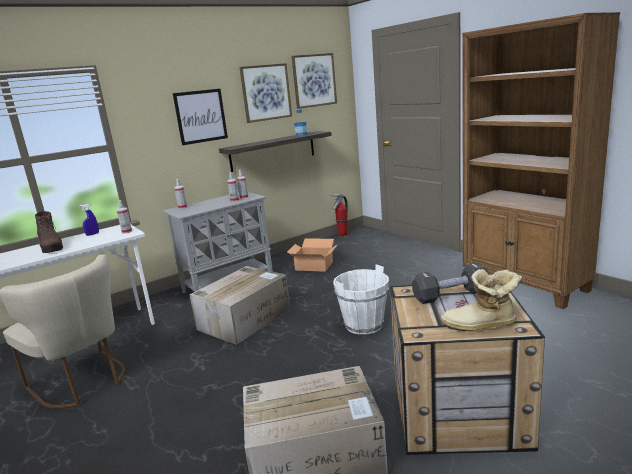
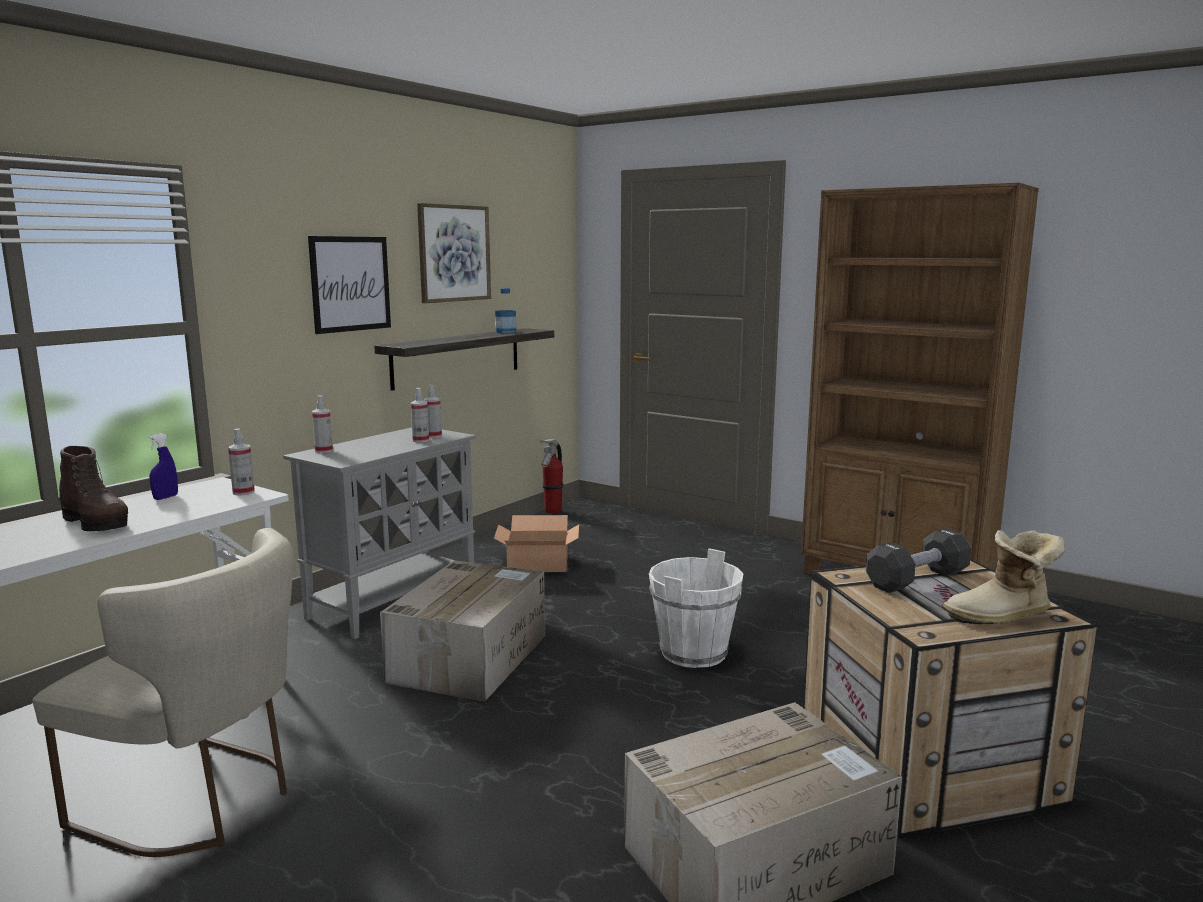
camera: 20 degrees left, 5 degrees down
(314, 80) = (524, 241): picture -> none

